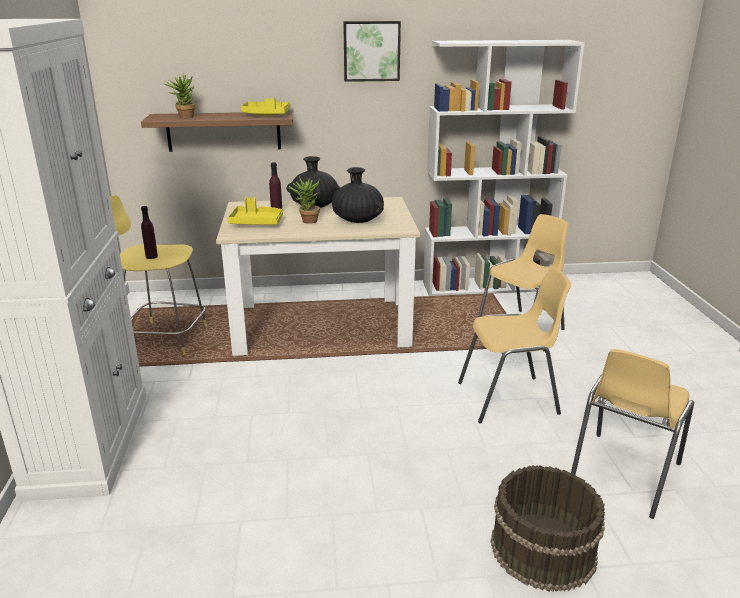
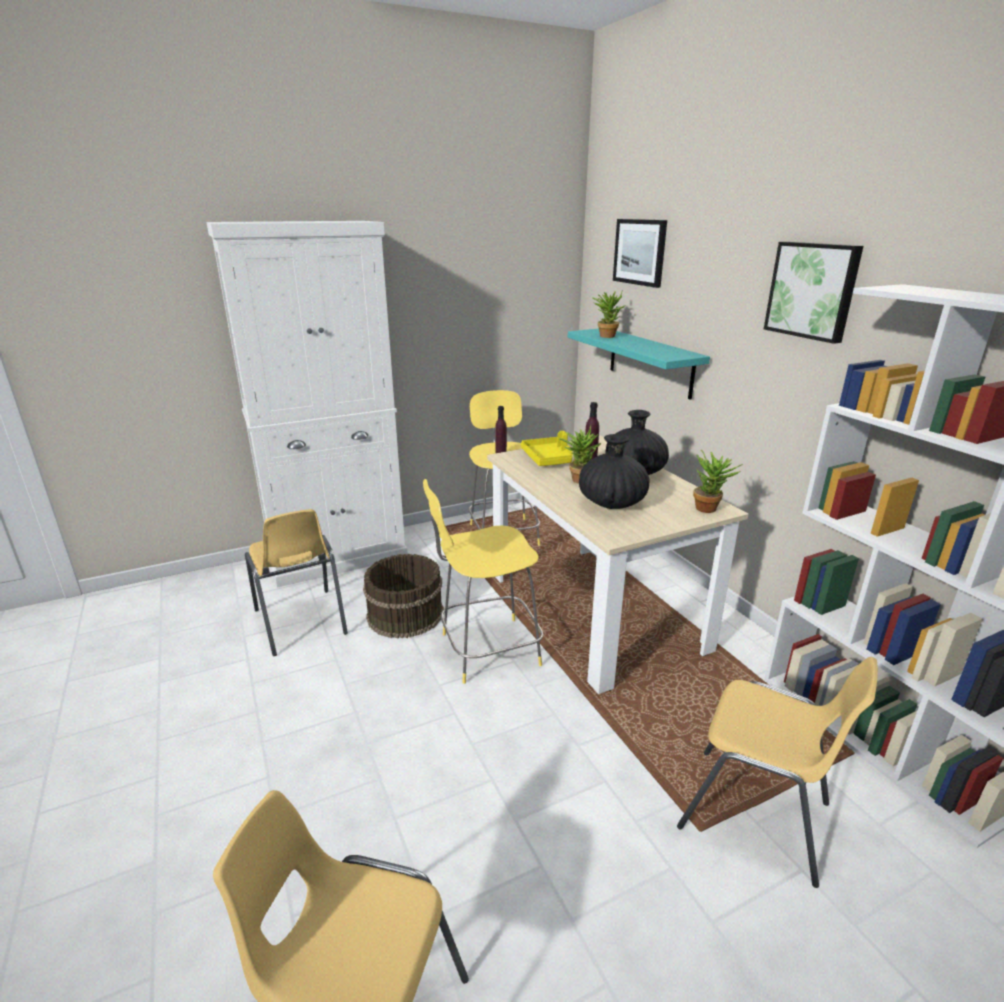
camera: 70 degrees right, 0 degrees up
(185, 38) = (640, 252): none -> picture
(224, 131) = (650, 362): brown shelf -> turquoise shelf
(266, 115) = (665, 352): yellow tray -> none
(333, 379) = (486, 650): none -> yellow stool
(388, 202) = (710, 509): none -> potted plant
(509, 399) = (521, 829): yellow chair -> yellow chair (301, 622)
(542, 550) = (191, 915): brown bucket -> brown bucket (404, 614)

